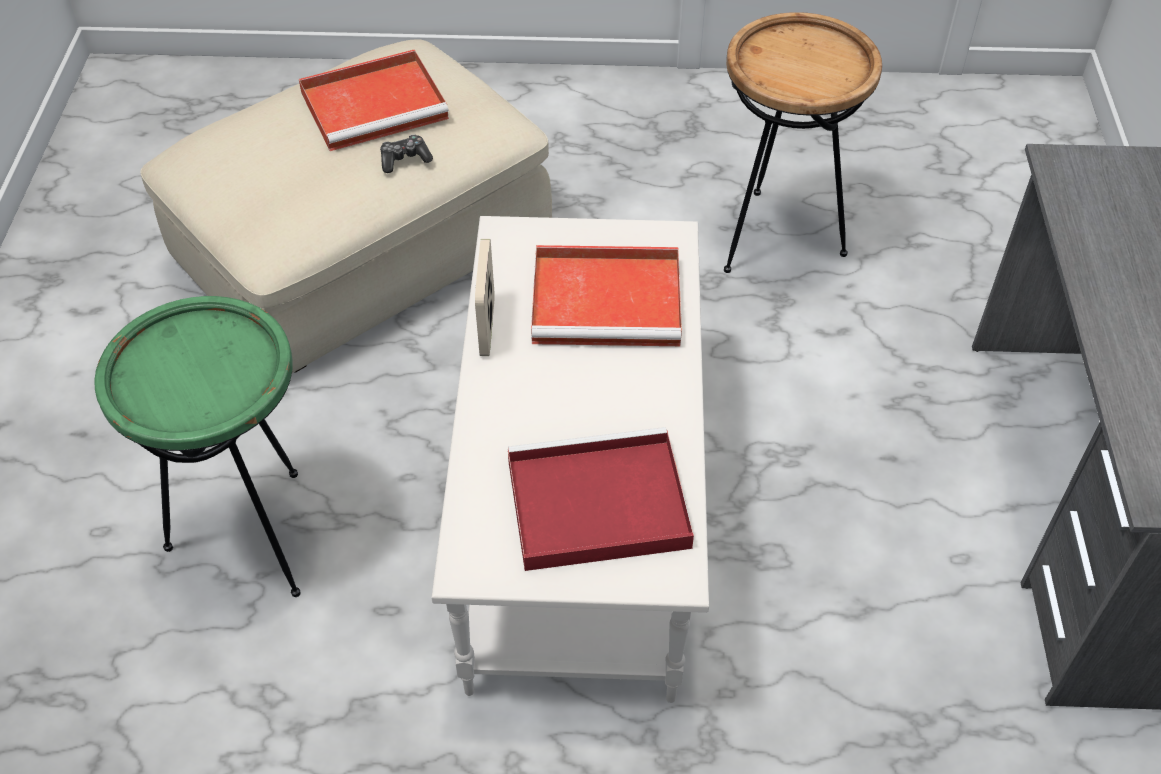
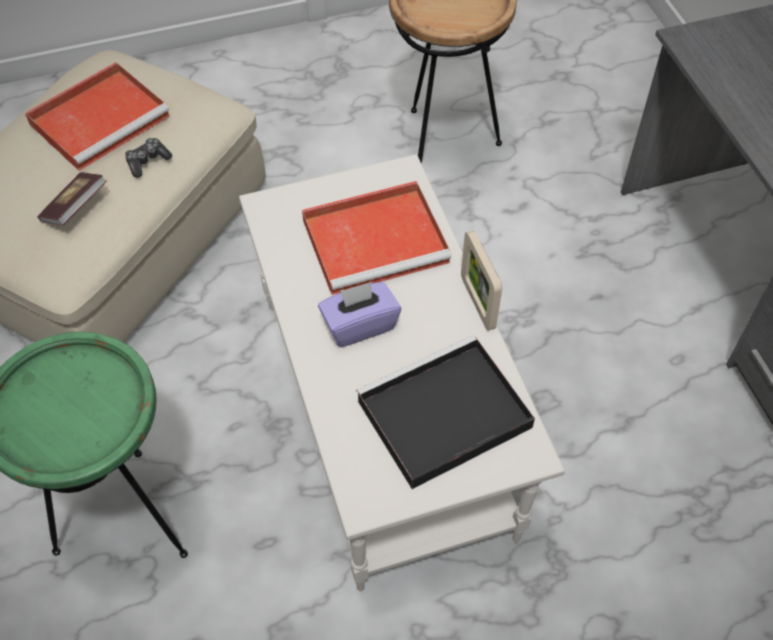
camera: 20 degrees left, 5 degrees up
(309, 188) = (75, 208): none -> book
(487, 327) = (289, 291): picture frame -> picture frame (477, 303)
(547, 383) = (359, 325): none -> purple tissue box
(594, 505) = (441, 416): red tray -> black tray

